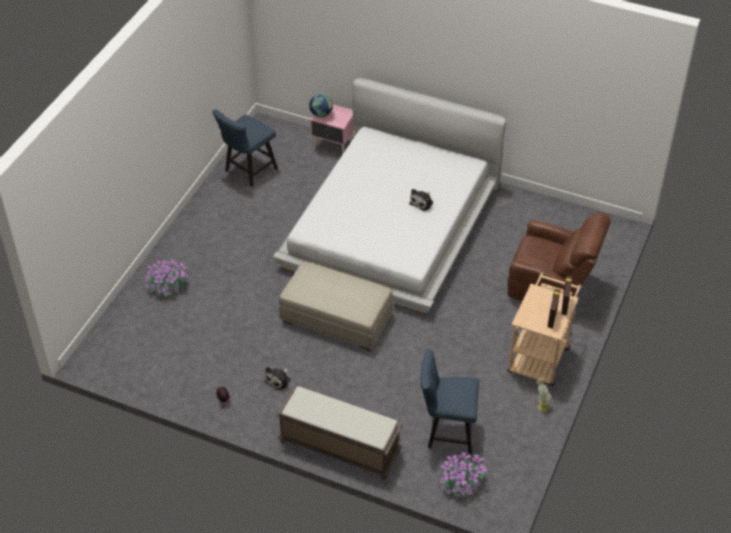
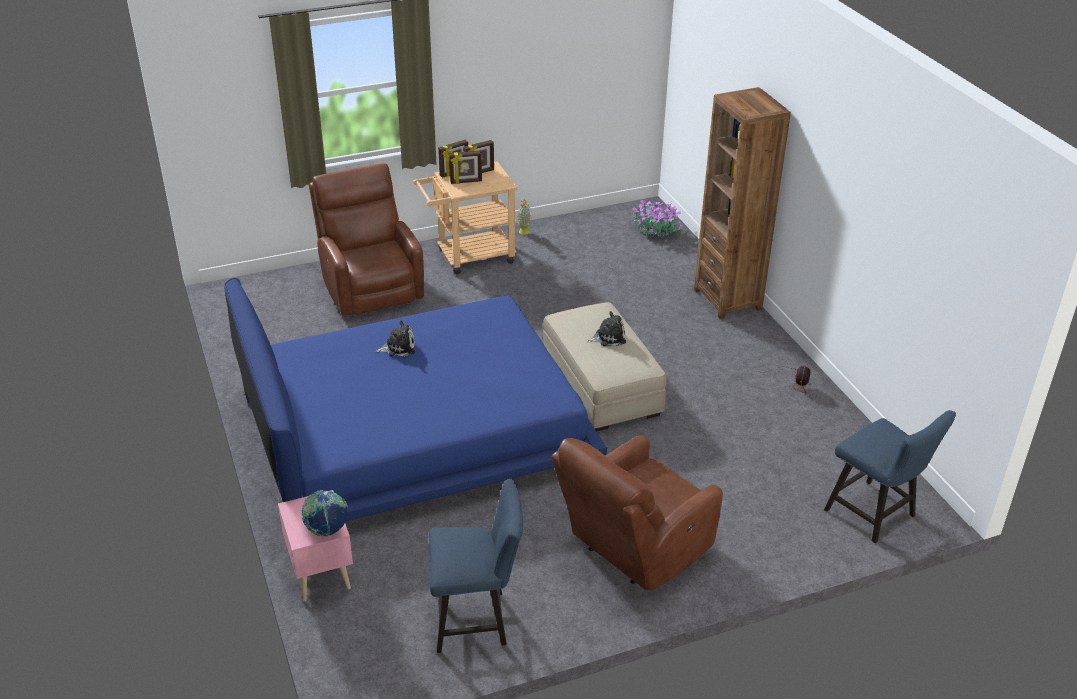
camera: 135 degrees left, 10 degrees down
(167, 286) = (754, 535): potted plant -> none
(216, 241) = (633, 549): none -> brown armchair
(279, 380) = (724, 371): plush toy -> plush toy (608, 337)
(338, 447) = (728, 299): brown bench -> brown bookcase
(391, 225) = (415, 429): white bed -> blue bed
(446, 432) = (623, 260): blue chair -> blue chair (875, 516)
(545, 303) = (466, 182): none -> picture frame

